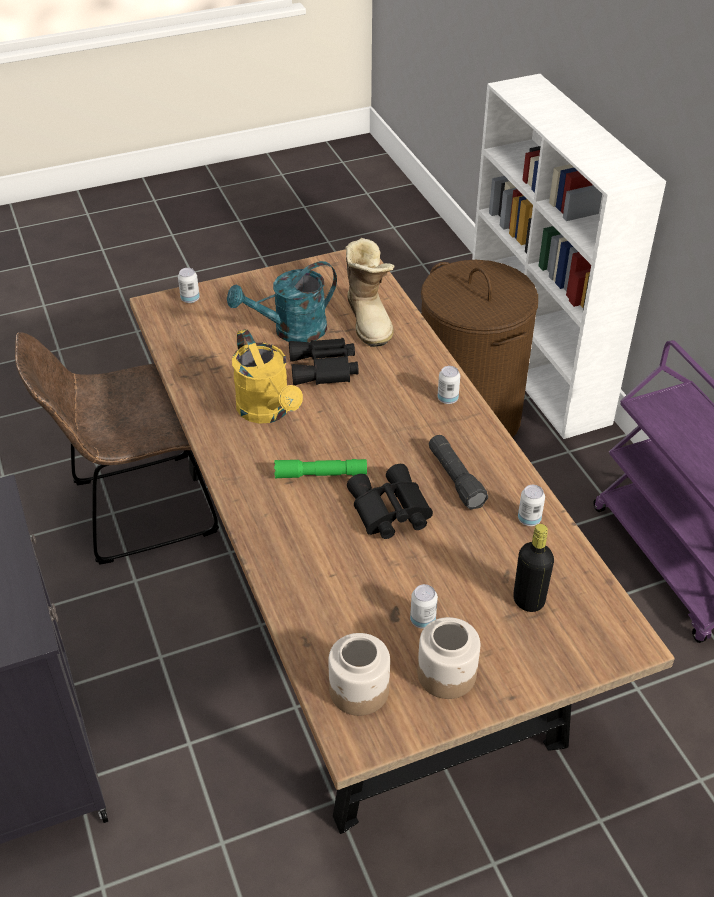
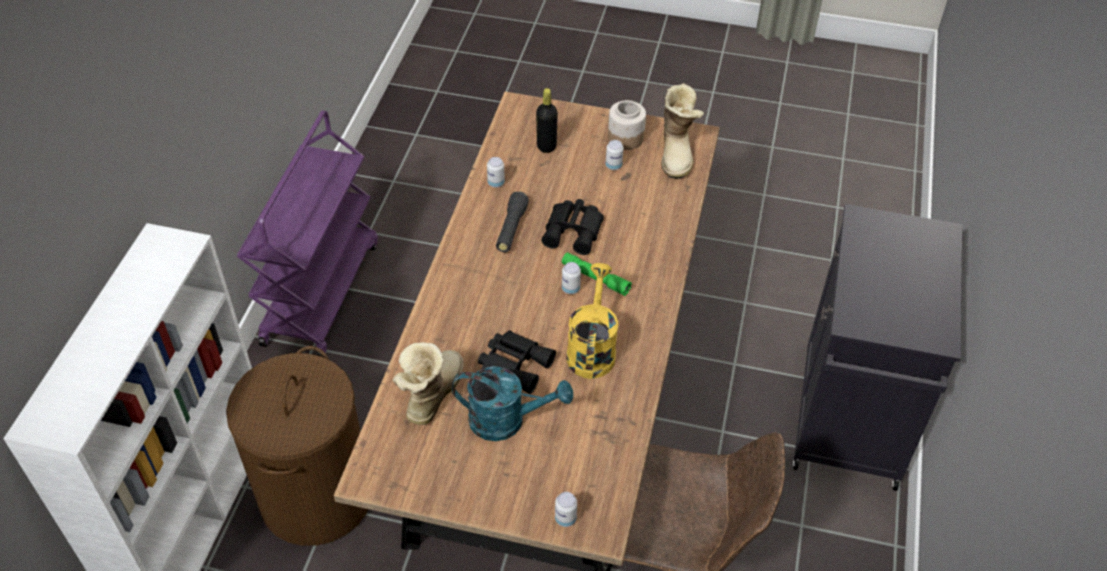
camera: 145 degrees left, 5 degrees up
(359, 691) = (677, 153): jar -> boot
(447, 399) = (452, 286): can -> can (570, 289)

